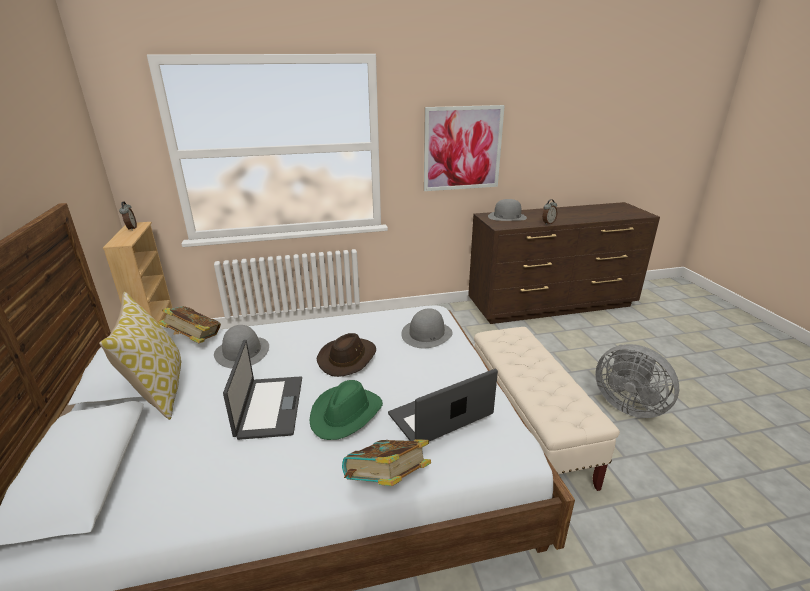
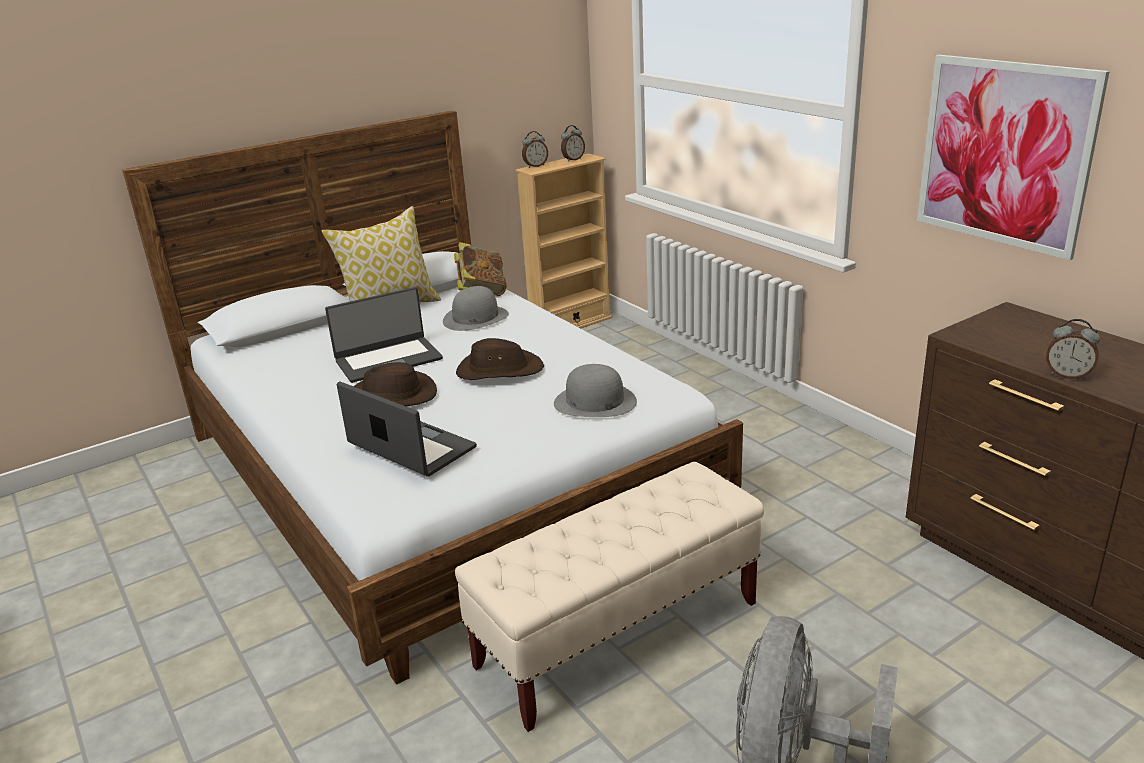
camera: 70 degrees right, 0 degrees up
(115, 240) = (535, 166): none -> alarm clock
(346, 414) = (392, 396): green hat -> brown hat
(387, 483) = (301, 444): book -> none
(507, 217) = (1038, 332): grey hat -> none

